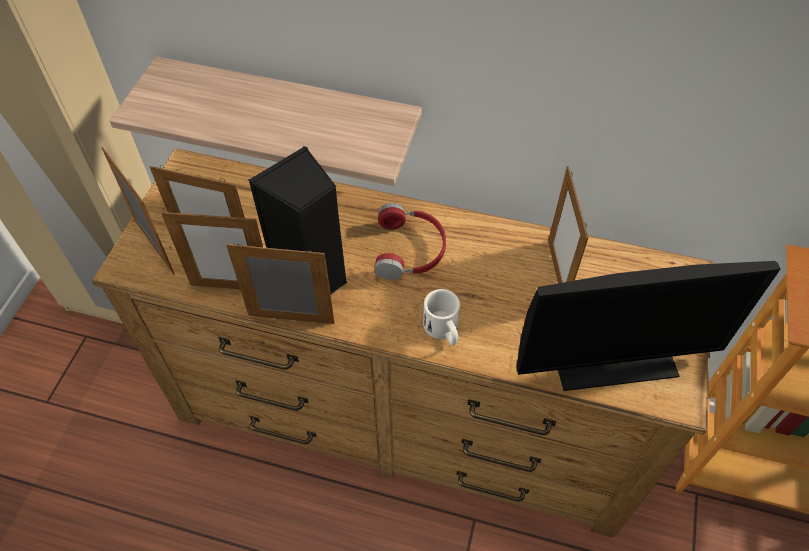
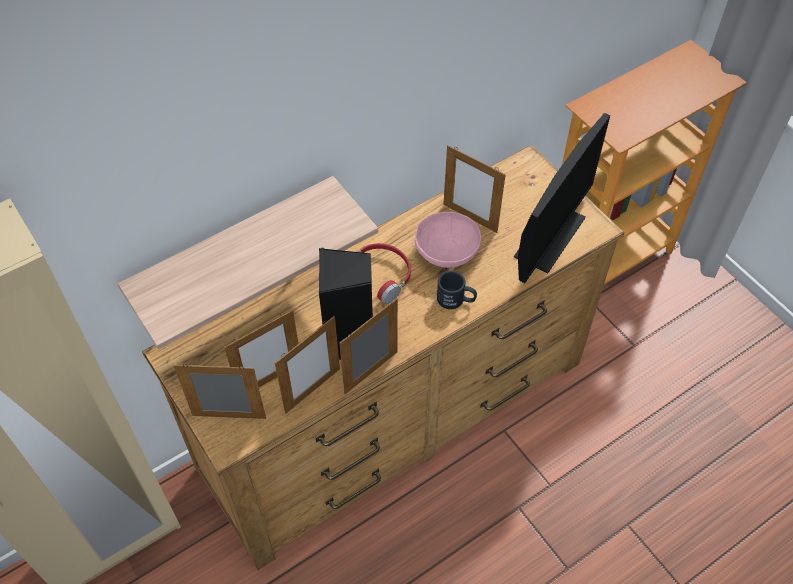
camera: 50 degrees left, 0 degrees up
(443, 330) = (456, 300): white mug -> black mug
(491, 284) = (446, 253): none -> pink bowl

